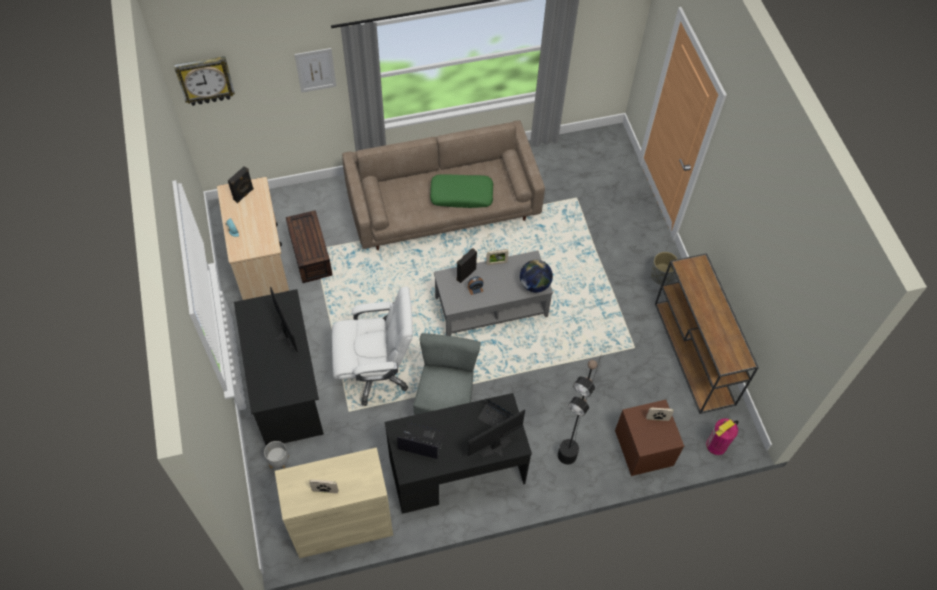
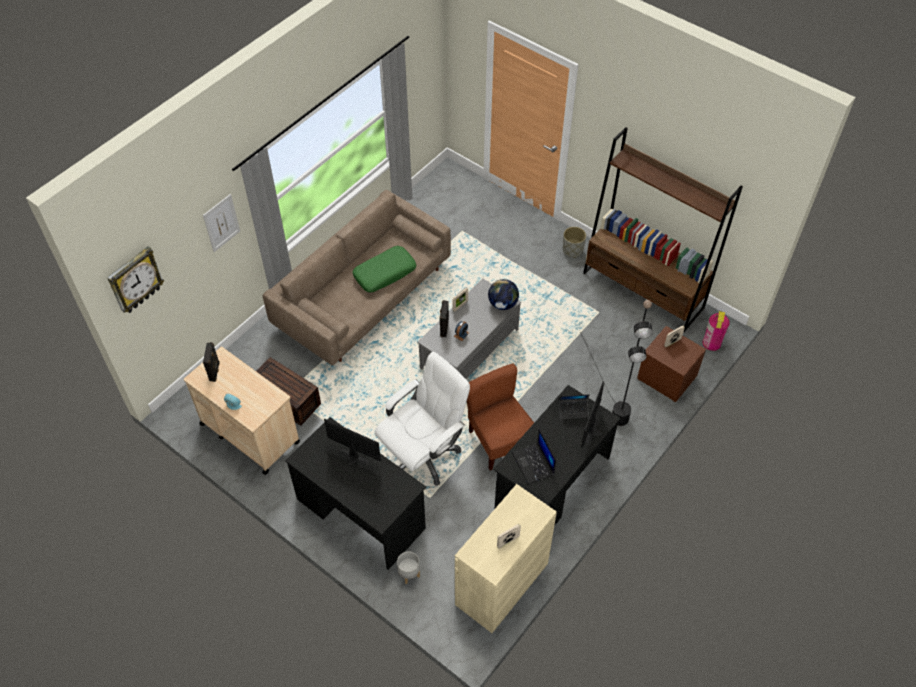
camera: 35 degrees left, 5 degrees down
(420, 441) = (534, 464): laptop -> laptop turned 90 degrees counterclockwise
(446, 403) = (499, 441): grey chair -> brown chair
(695, 354) = (643, 290): brown console table -> brown bookcase

